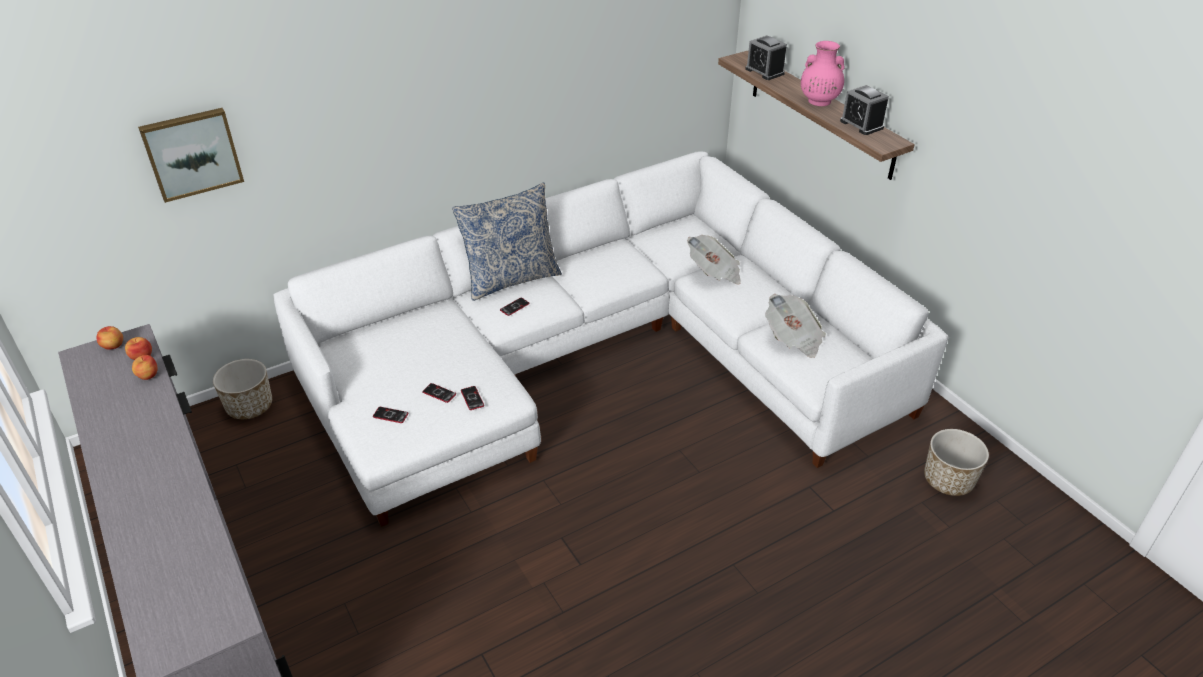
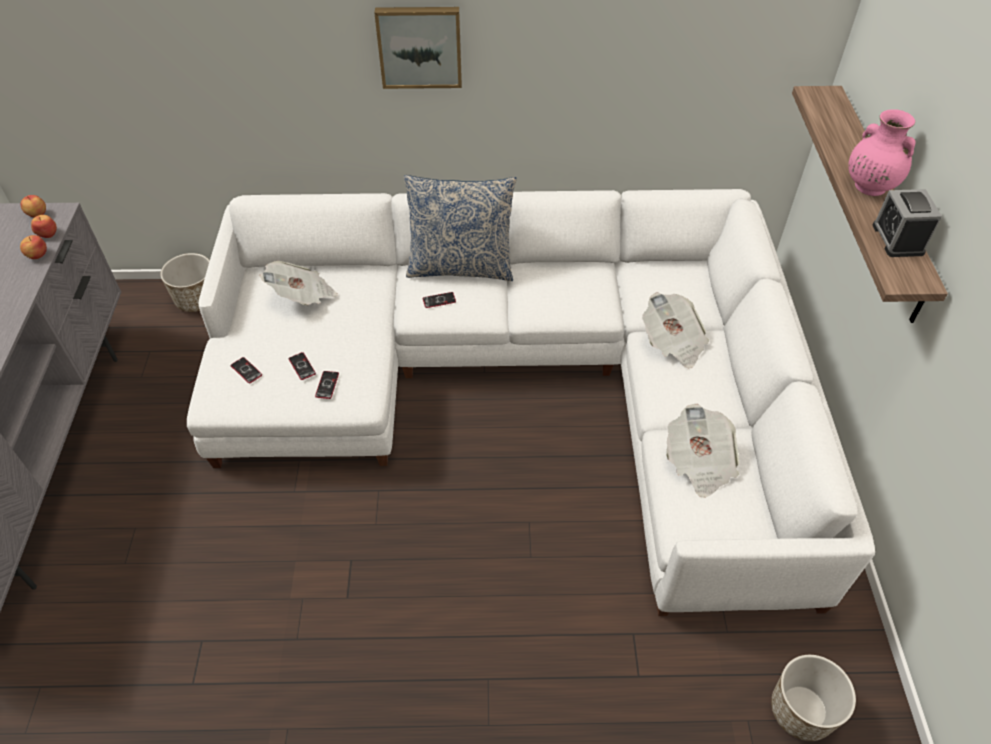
camera: 30 degrees right, 10 degrees up
(192, 153) = (146, 47): picture -> picture (420, 46)
(394, 344) = (303, 296): none -> newspaper
(764, 71) = (835, 122): alarm clock -> none

